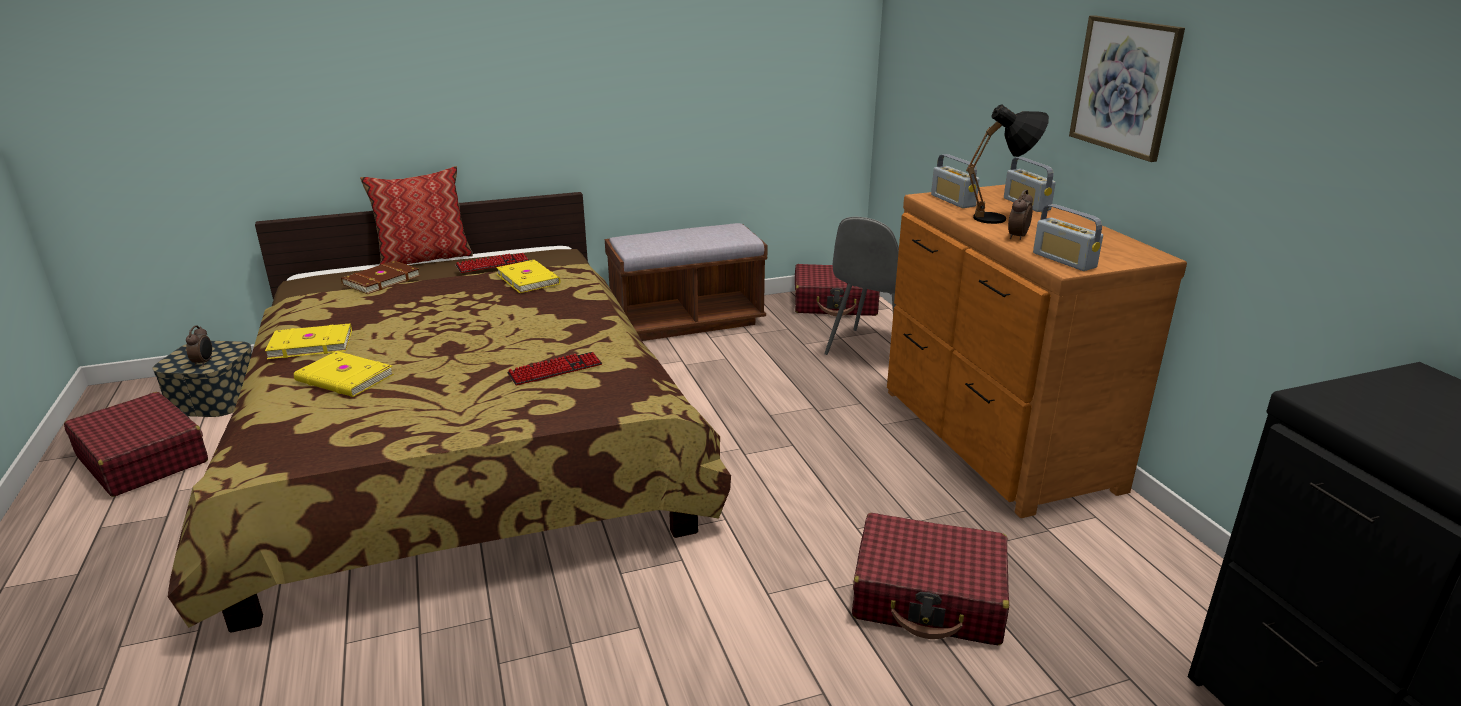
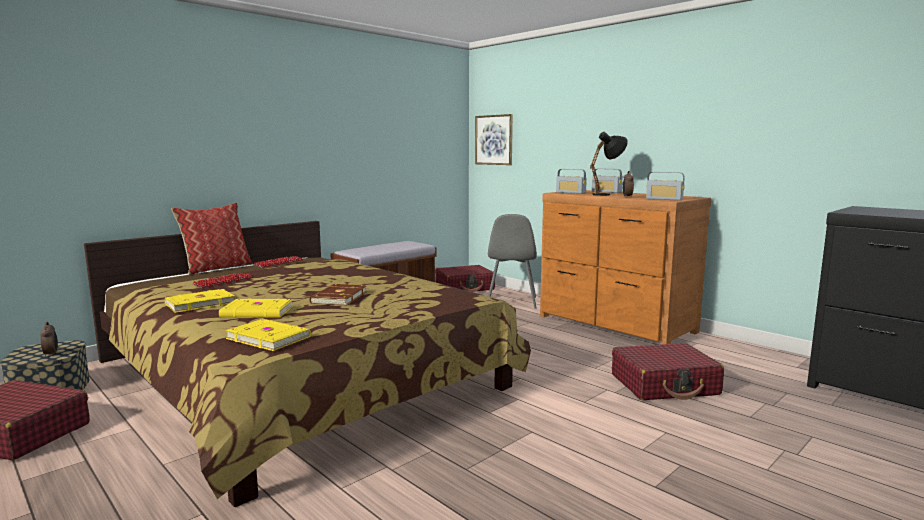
camera: 25 degrees left, 15 degrees down
(380, 280) = (203, 276): brown book -> brown book (338, 297)
(529, 279) = (316, 265): yellow book -> yellow book (269, 337)
(555, 370) = (403, 292): keyboard -> keyboard (224, 281)
(1124, 86) = (653, 122): picture -> picture (494, 140)

